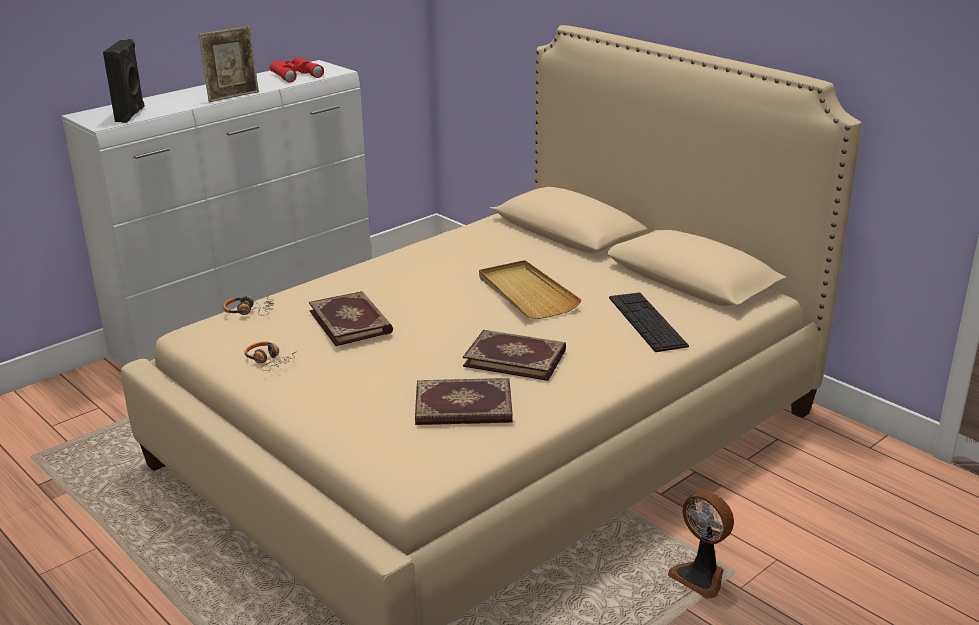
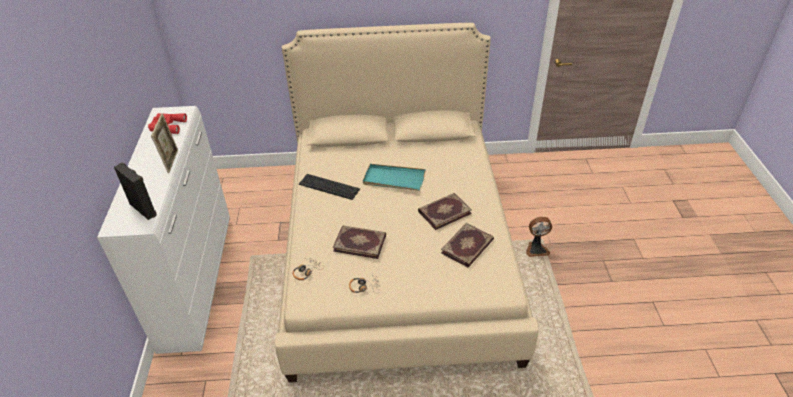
camera: 50 degrees left, 15 degrees up
(526, 293) = (393, 179): beige tray -> turquoise tray
(647, 321) = (453, 163): keyboard -> keyboard (329, 186)

